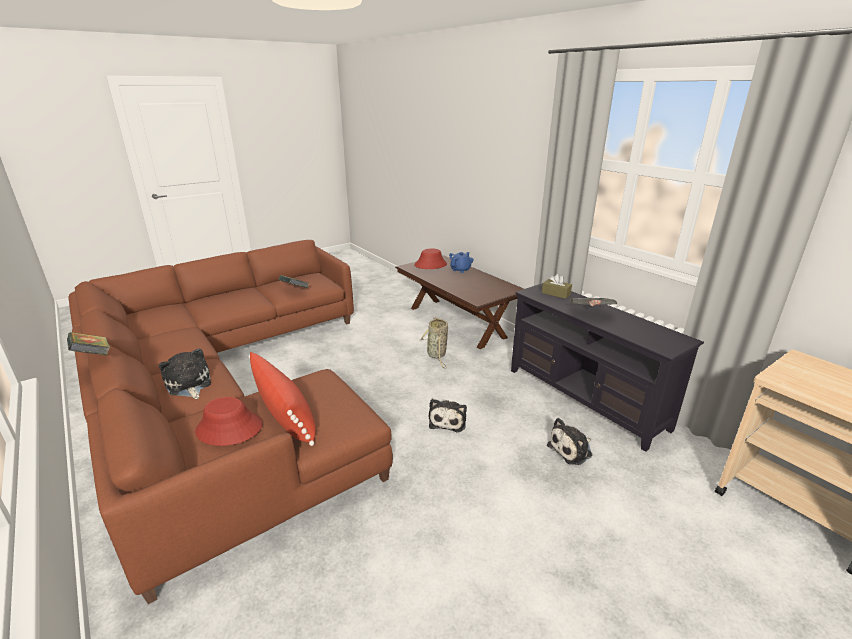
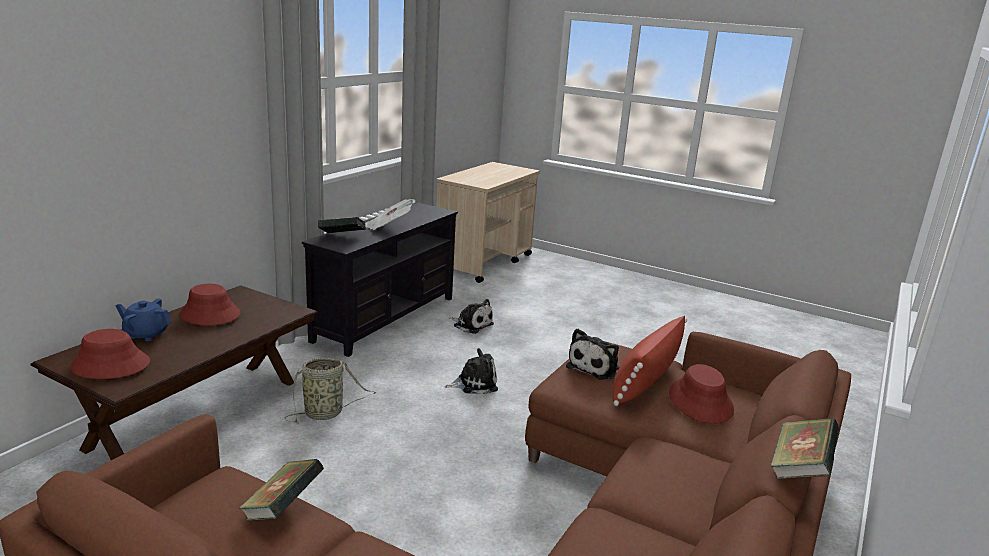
camera: 115 degrees left, 5 degrees down
(188, 385) = (680, 472): plush toy -> plush toy (595, 367)
(480, 281) = (210, 315): none -> red hat
(556, 293) = (342, 237): brown tissue box -> book

